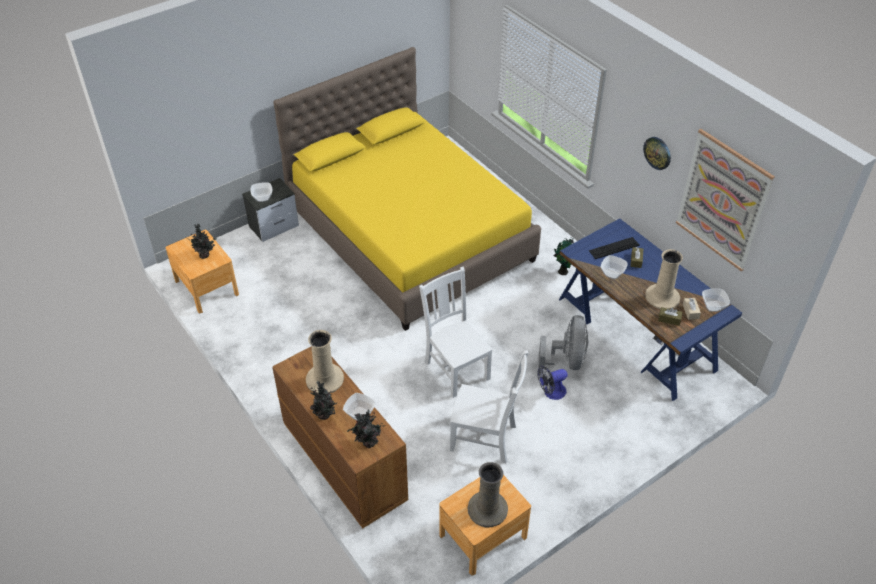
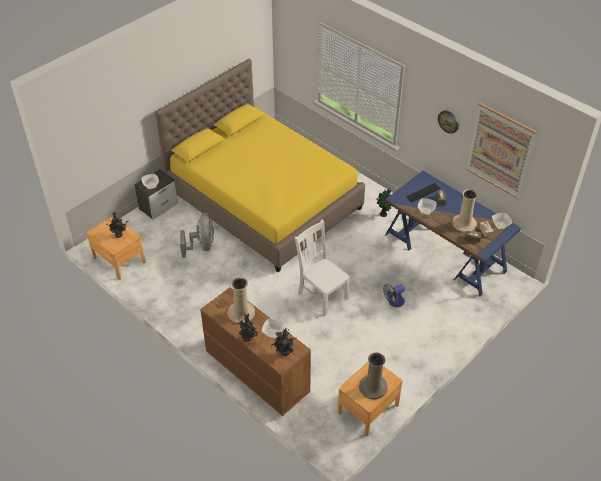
camera: 10 degrees left, 0 degrees up
(485, 438) = (354, 341): white chair -> none
(566, 361) = (399, 278): grey fan -> grey fan (202, 246)

